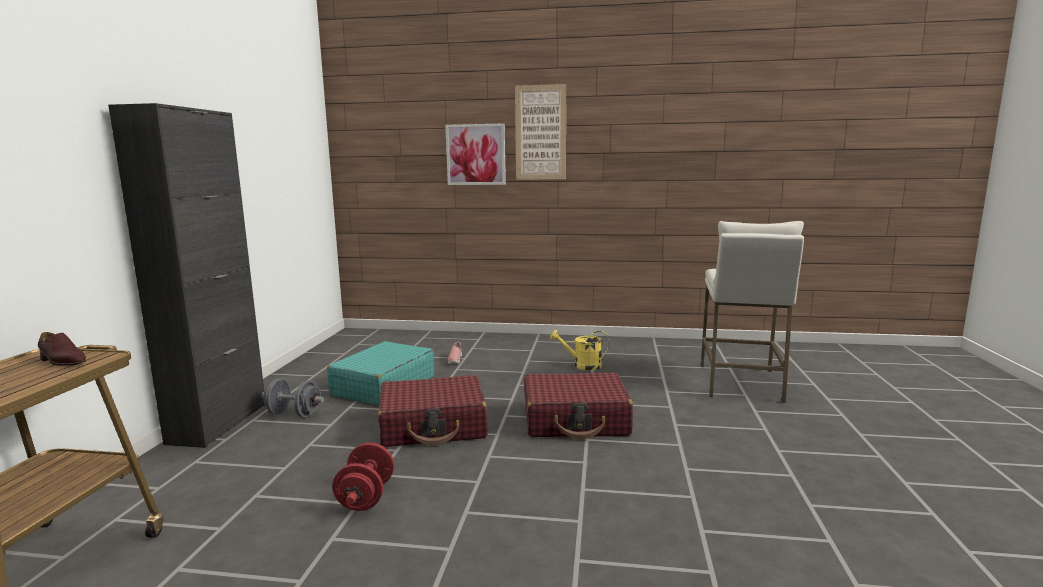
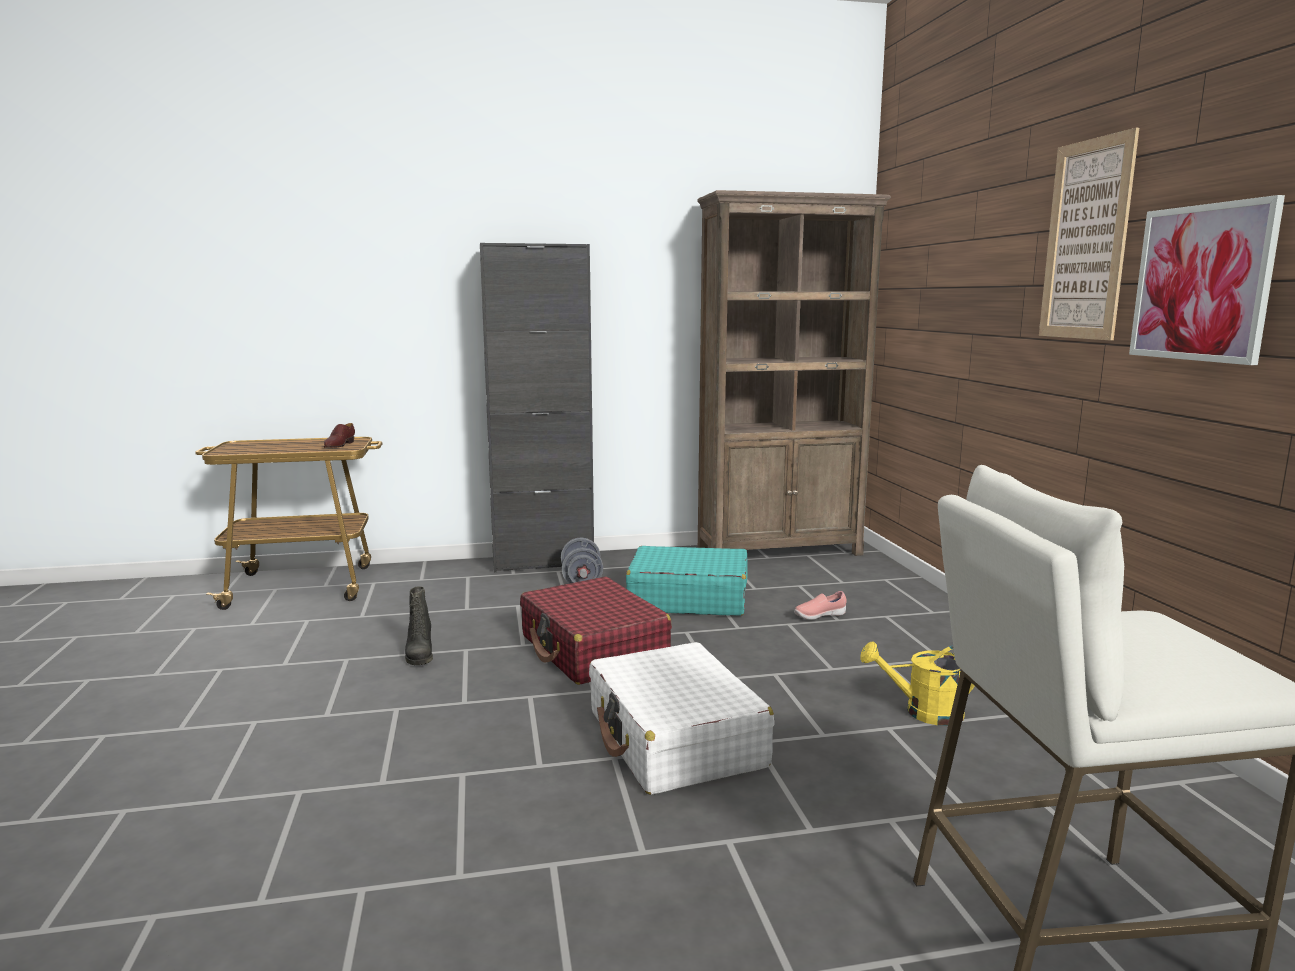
camera: 70 degrees right, 0 degrees up
(338, 348) = (780, 551): none -> brown bookcase
(366, 497) = (419, 655): red dumbbell -> black boot
(476, 154) = (997, 286): picture -> picture (1202, 283)
(575, 420) = (675, 739): red suitcase -> white suitcase
(582, 365) = (923, 712): yellow watering can -> yellow watering can turned 75 degrees counterclockwise

